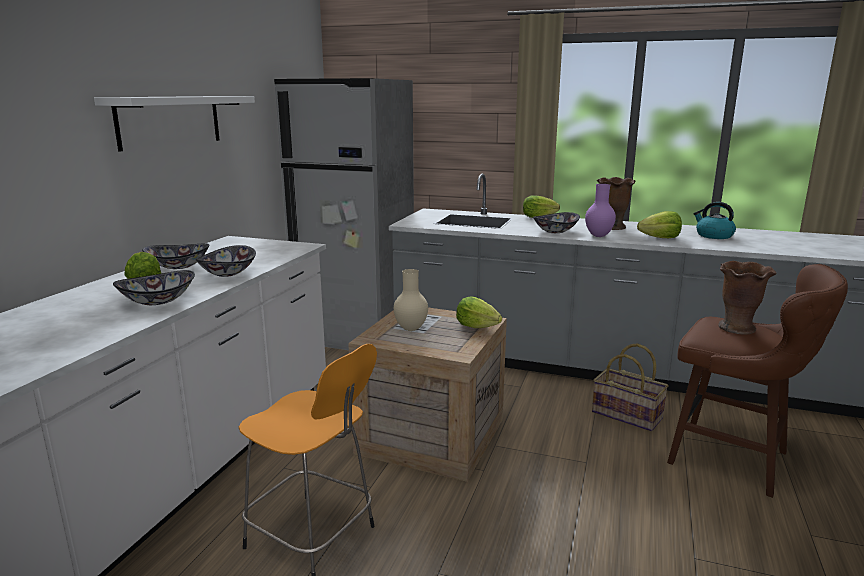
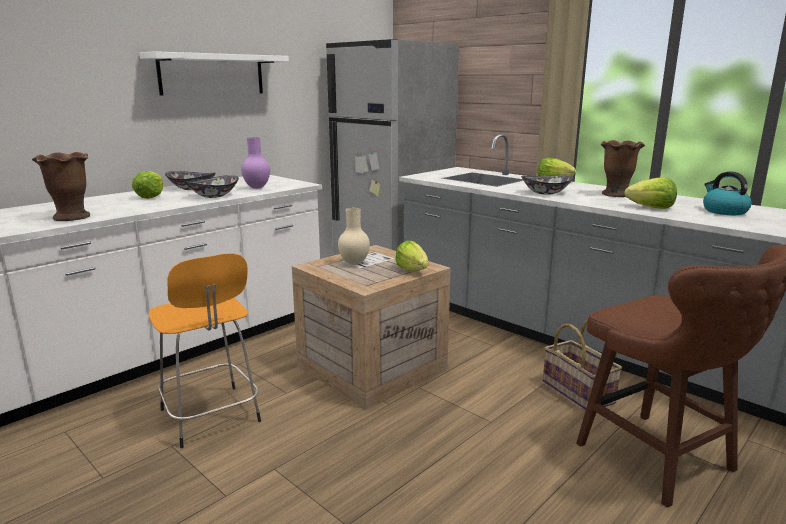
camera: 25 degrees right, 0 degrees up
(158, 301) = (138, 207): bowl -> none
(598, 236) = (584, 200): purple vase -> purple vase (257, 187)
(737, 328) = (666, 308): brown vase -> brown vase (71, 217)

